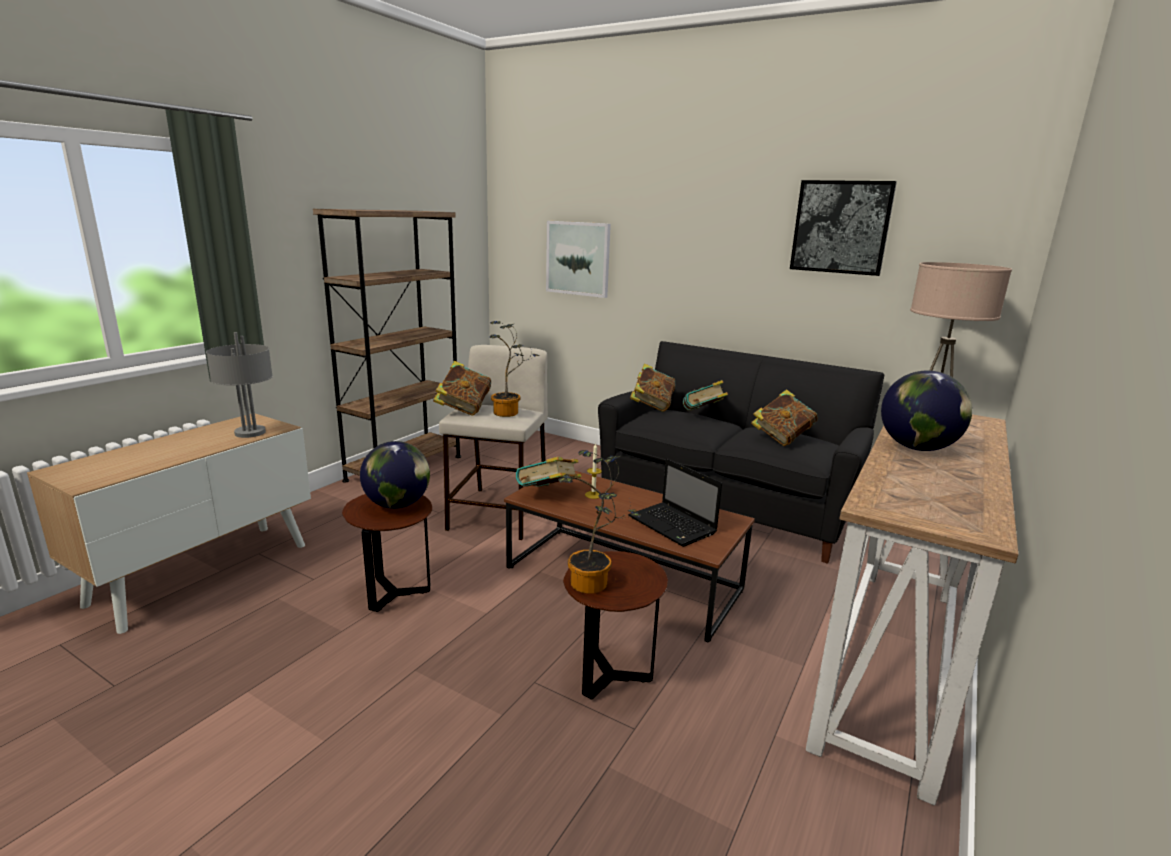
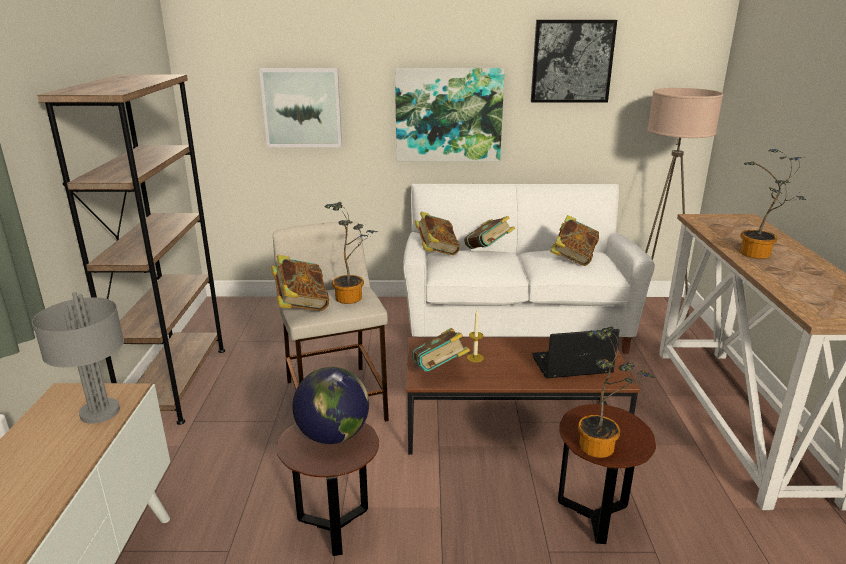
camera: 30 degrees left, 5 degrees up
(673, 526) = (570, 366): laptop -> laptop turned 150 degrees clockwise
(705, 276) = (448, 115): none -> picture
(728, 505) = (514, 325): black sofa -> white sofa
(917, 448) = (758, 255): globe -> potted plant

